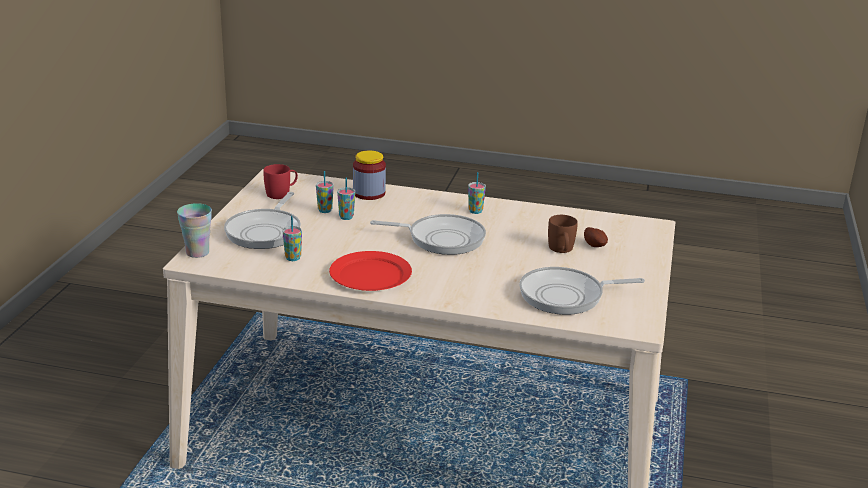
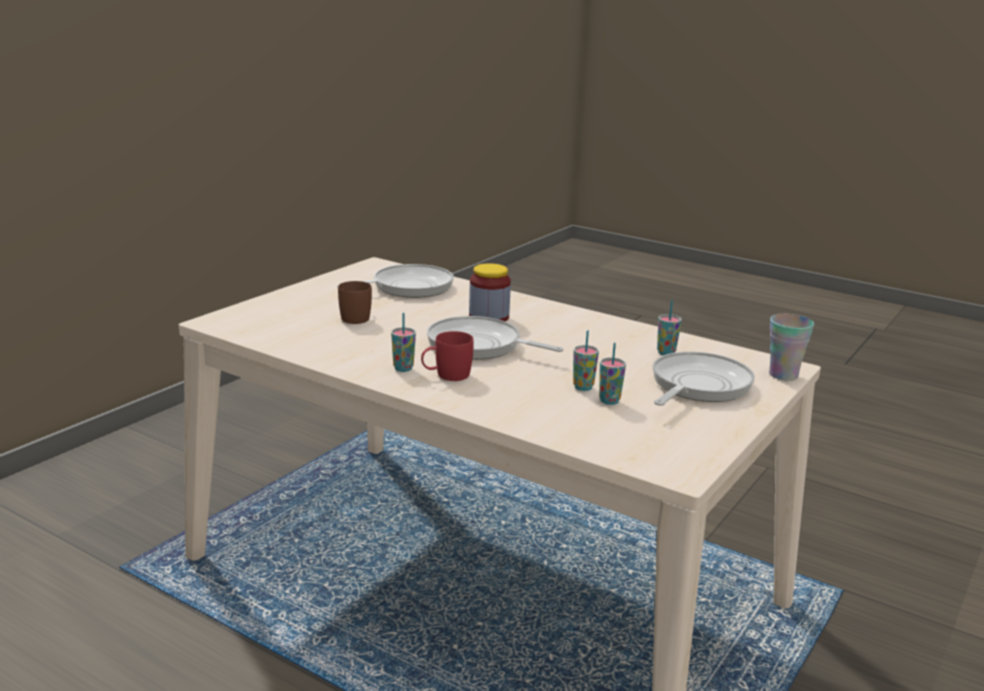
camera: 160 degrees left, 5 degrees down
(282, 193) = (668, 438): red mug -> red mug (446, 376)
(369, 193) = (531, 416): jar -> jar (489, 317)
(370, 275) = (584, 326): red plate -> none
(566, 296) = (407, 287): frying pan -> frying pan turned 45 degrees counterclockwise
(595, 245) = (314, 315): potato -> none

